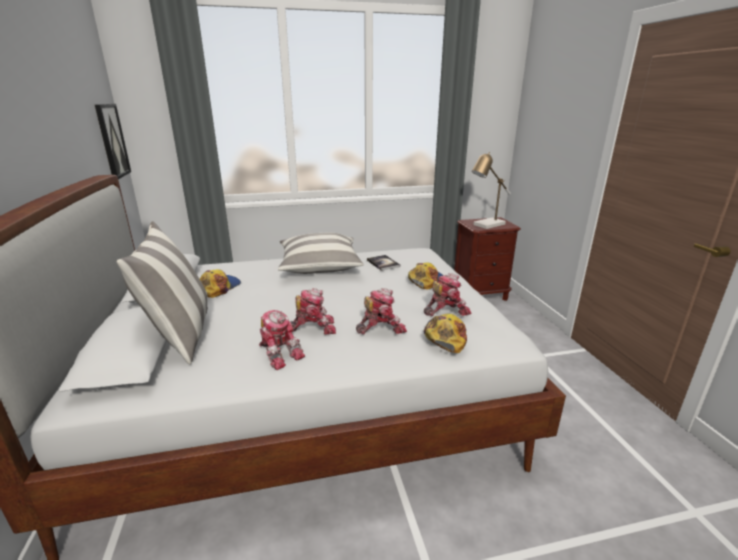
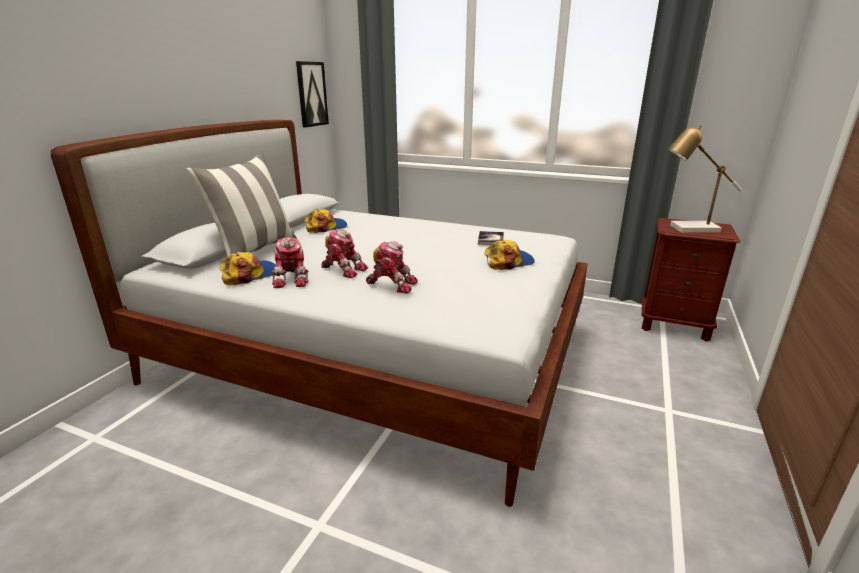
camera: 35 degrees right, 0 degrees up
(319, 266) = (428, 229): pillow -> none
(445, 336) = (435, 307): cap -> cap (249, 275)
(446, 310) = (476, 289): toy robot -> none

